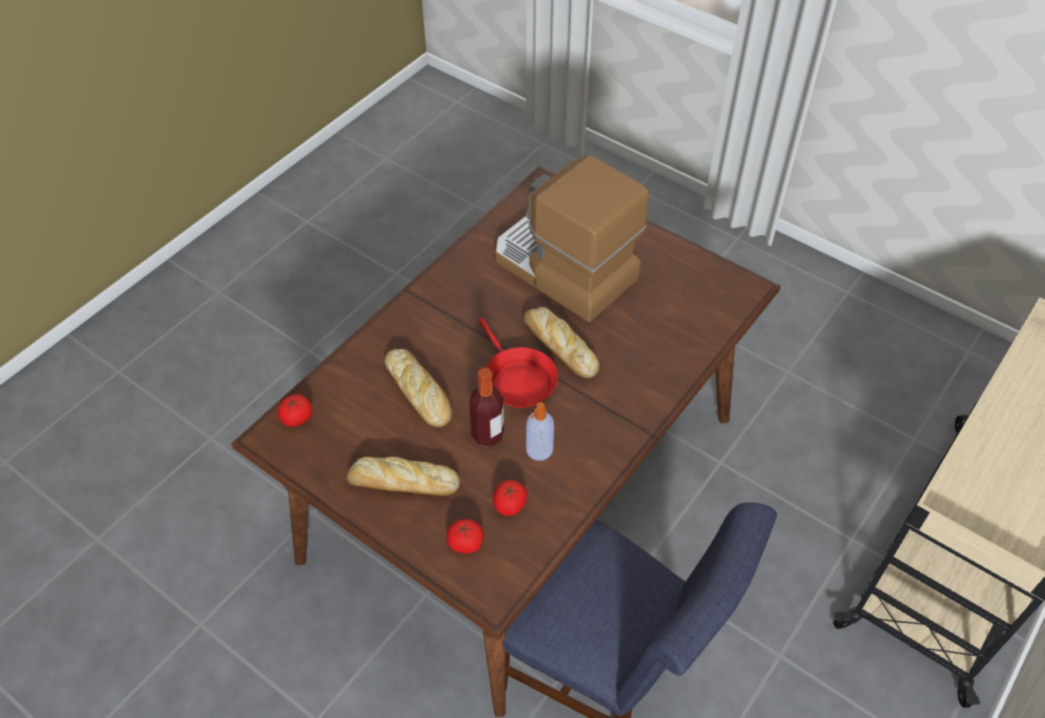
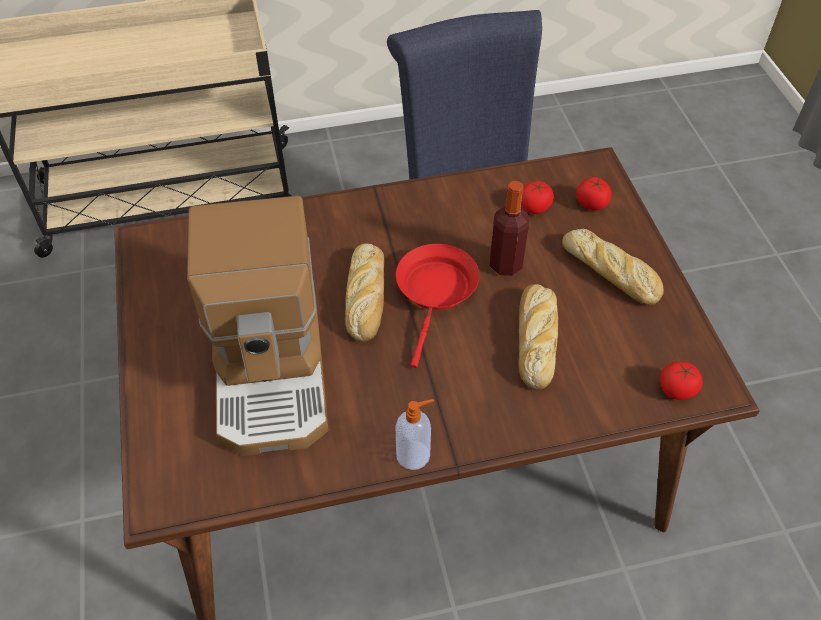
camera: 140 degrees left, 0 degrees up
(538, 450) = (474, 228): soap dispenser -> soap dispenser (414, 455)

